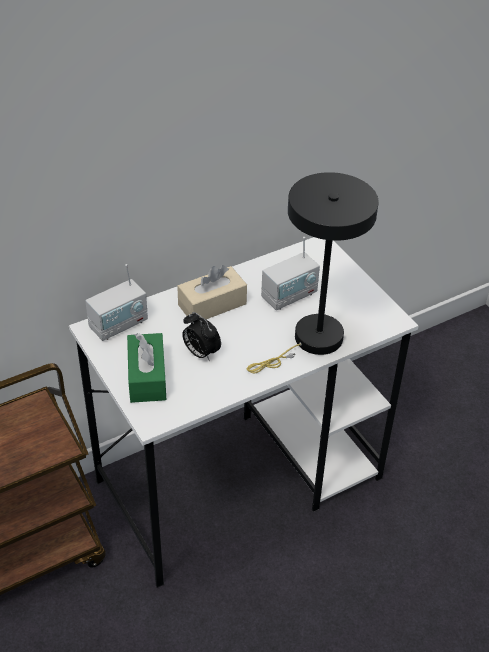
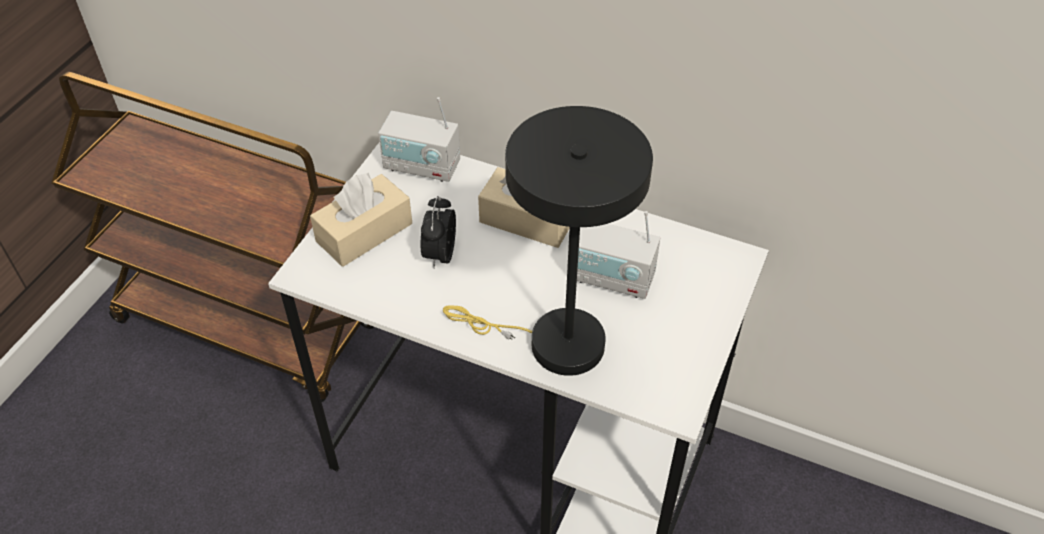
camera: 55 degrees right, 5 degrees up
(147, 377) = (364, 232): green tissue box -> beige tissue box

